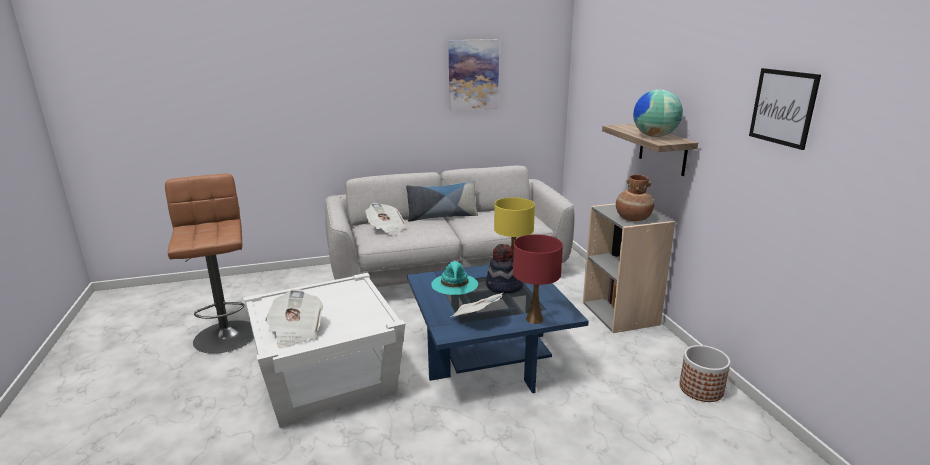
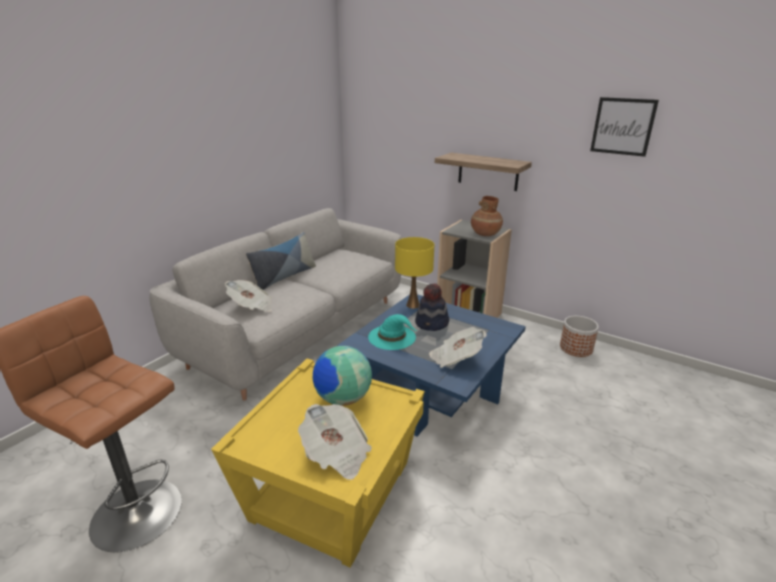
camera: 40 degrees left, 5 degrees up
(328, 380) = (331, 490): white side table -> yellow side table
(473, 75) = (270, 120): picture -> none
(534, 319) = (494, 341): red table lamp -> none
(654, 136) = (495, 161): globe -> globe (343, 398)

